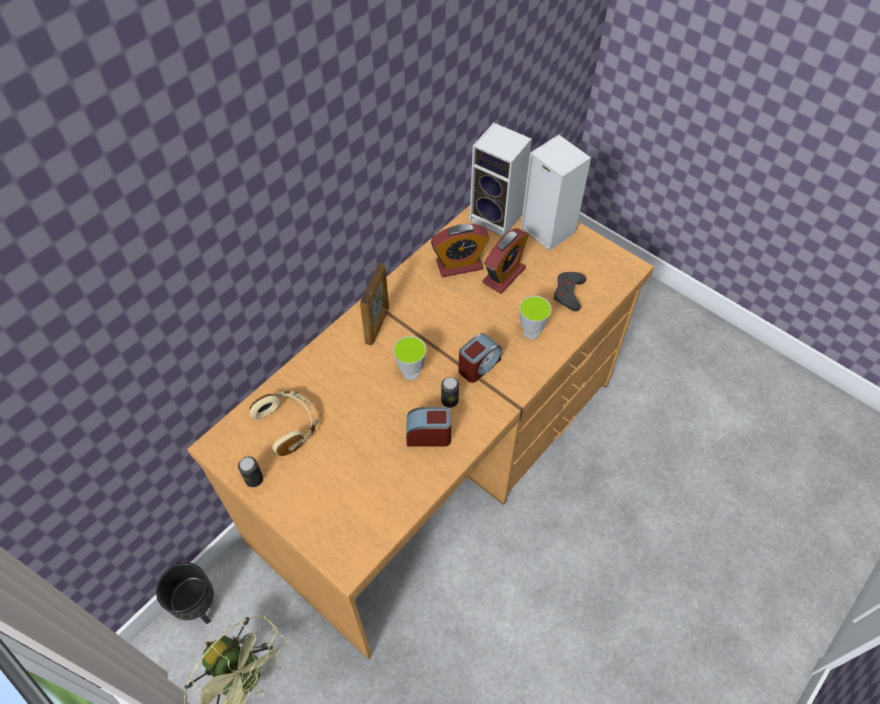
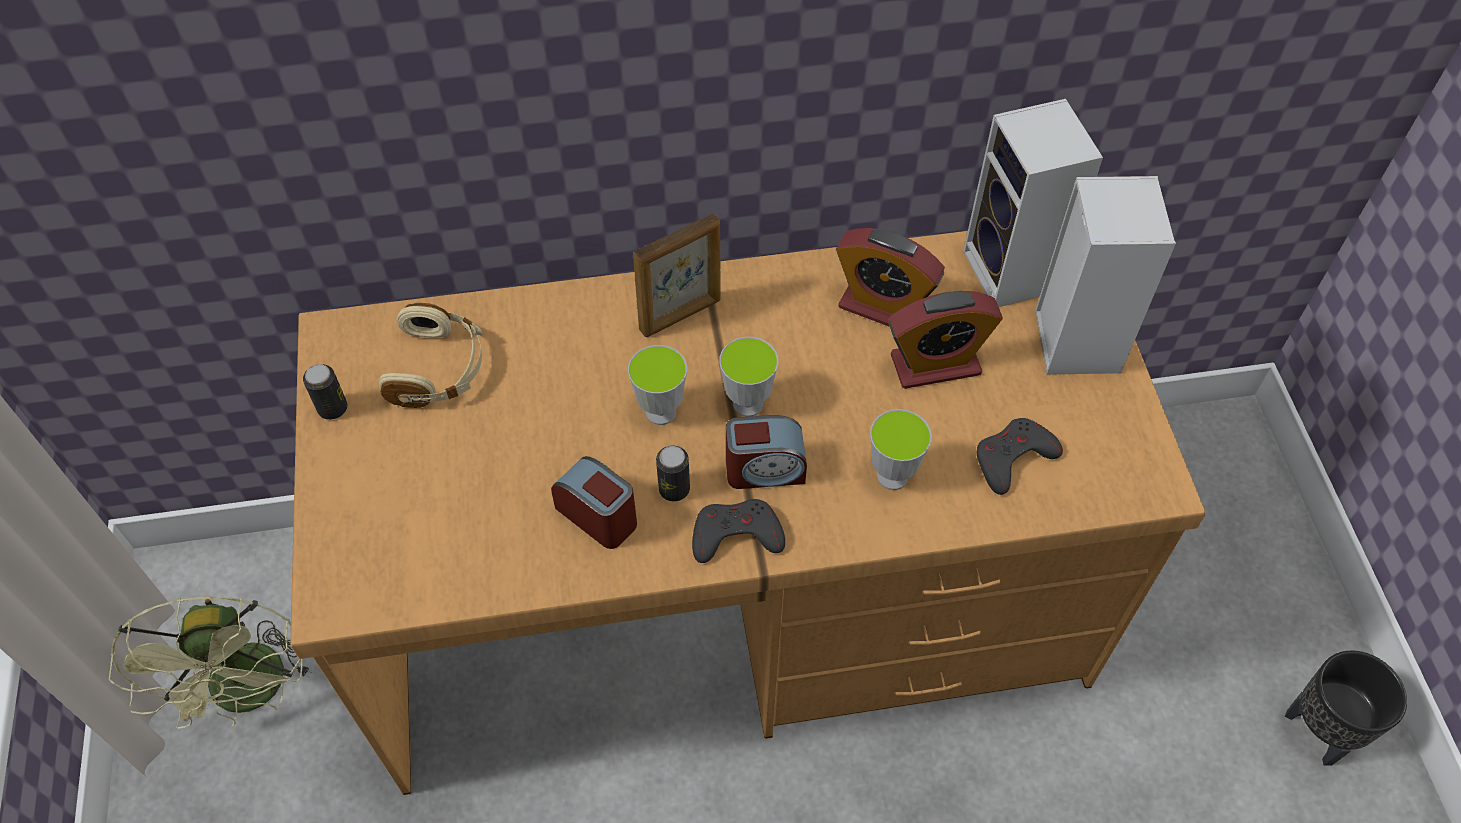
camera: 40 degrees right, 0 degrees up
(198, 606) = (277, 559): black planter -> black planter (1319, 730)
(444, 343) = (748, 404): none -> cup
(494, 401) = (736, 535): none -> grey game controller

